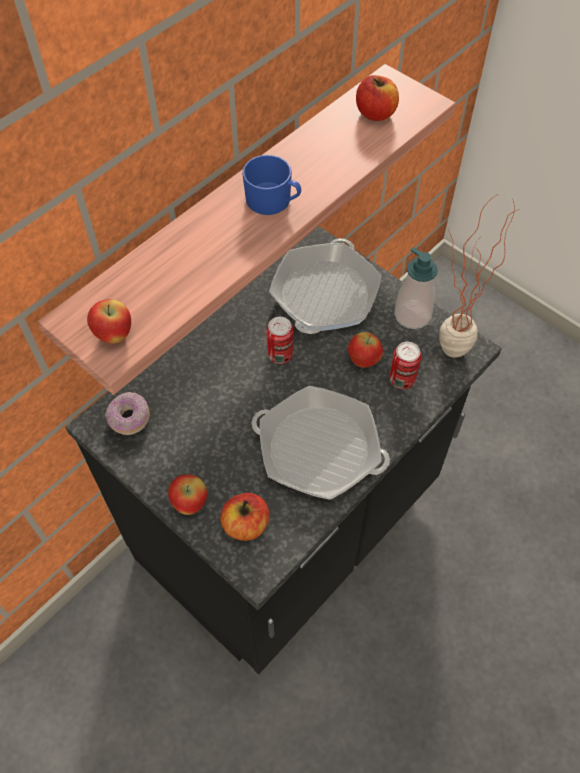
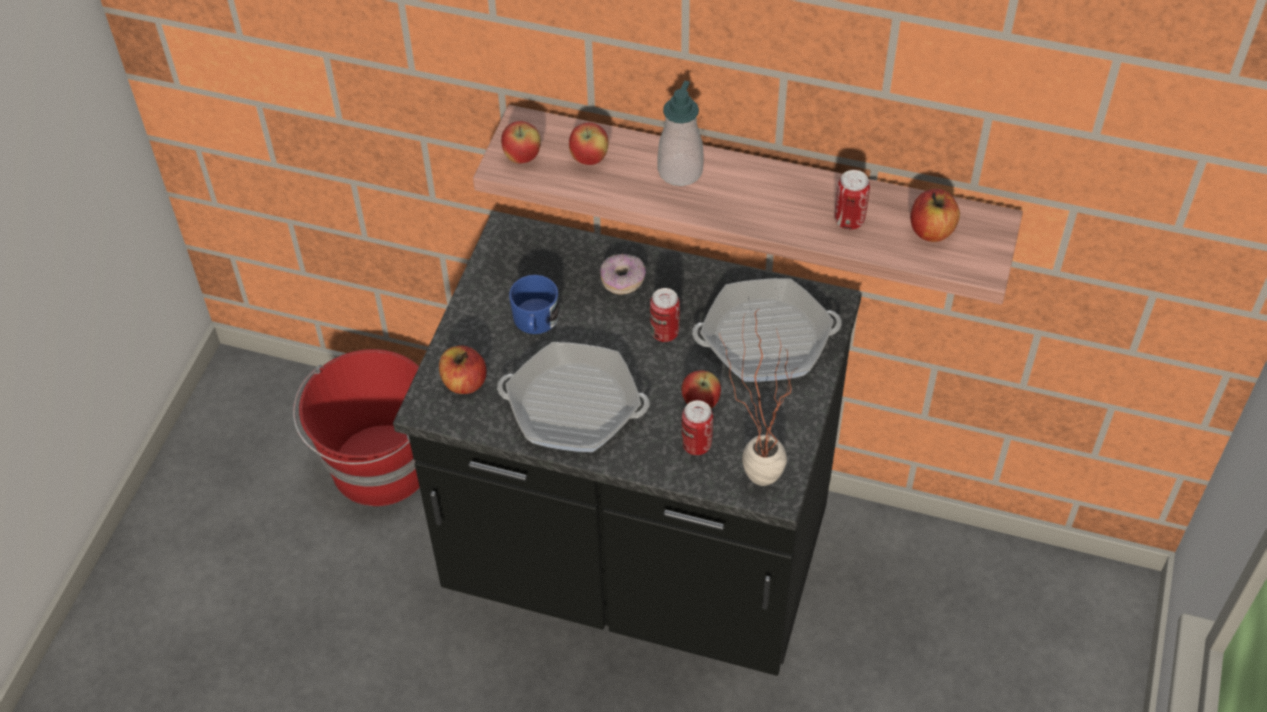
camera: 65 degrees right, 5 degrees down
(100, 682) = (379, 466): none -> red bucket
(129, 418) = (525, 251): donut -> donut (622, 280)
(190, 503) = (464, 332): apple -> apple (589, 159)
(273, 201) = (746, 198): blue mug -> blue mug (535, 322)
(319, 449) = (573, 406): frying pan -> frying pan turned 105 degrees clockwise
(337, 152) = (849, 220): none -> can
(412, 315) = (787, 425): soap dispenser -> soap dispenser (680, 171)

